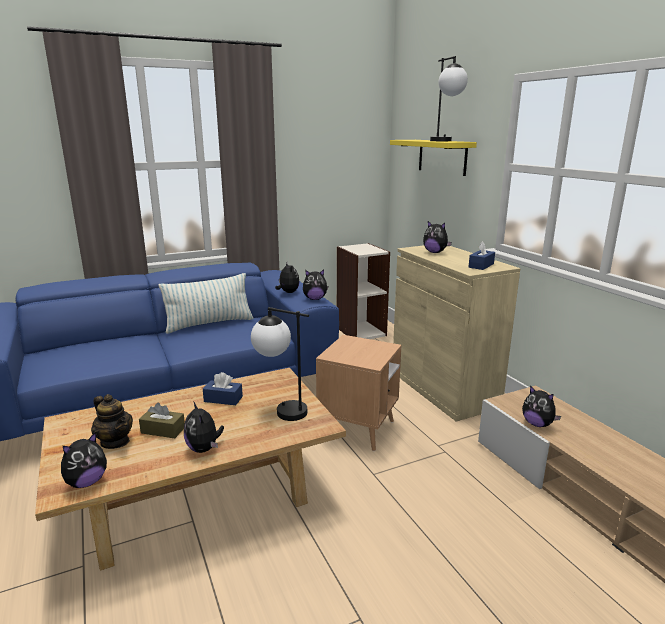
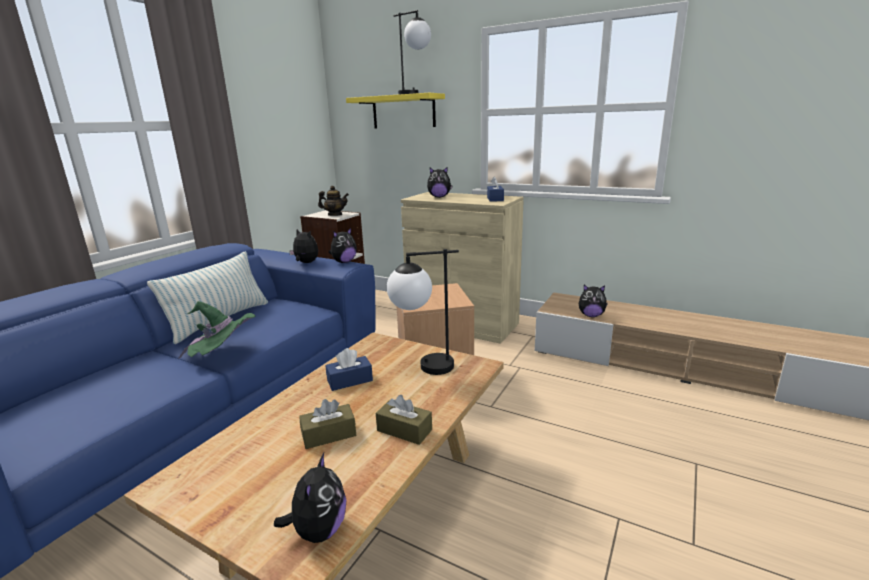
camera: 35 degrees left, 0 degrees up
(115, 441) = (286, 472): teapot -> teapot (335, 215)
(182, 351) = (224, 355): none -> green hat
(204, 449) = (404, 430): plush toy -> brown tissue box

